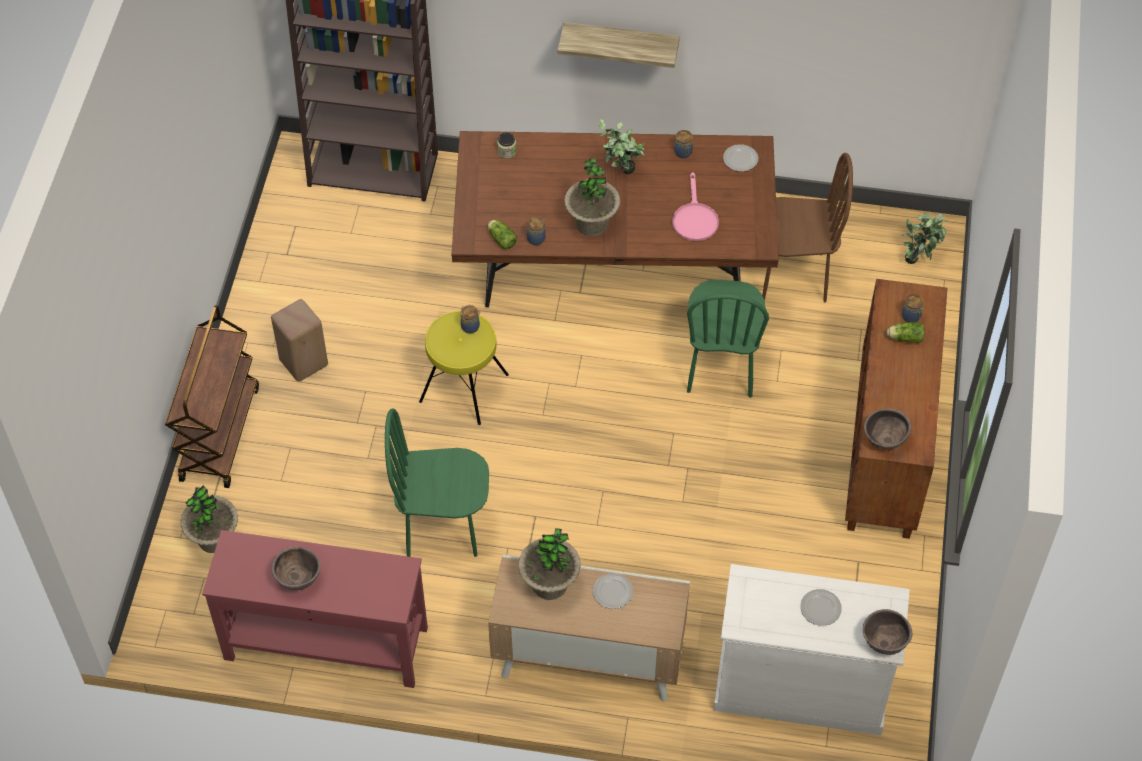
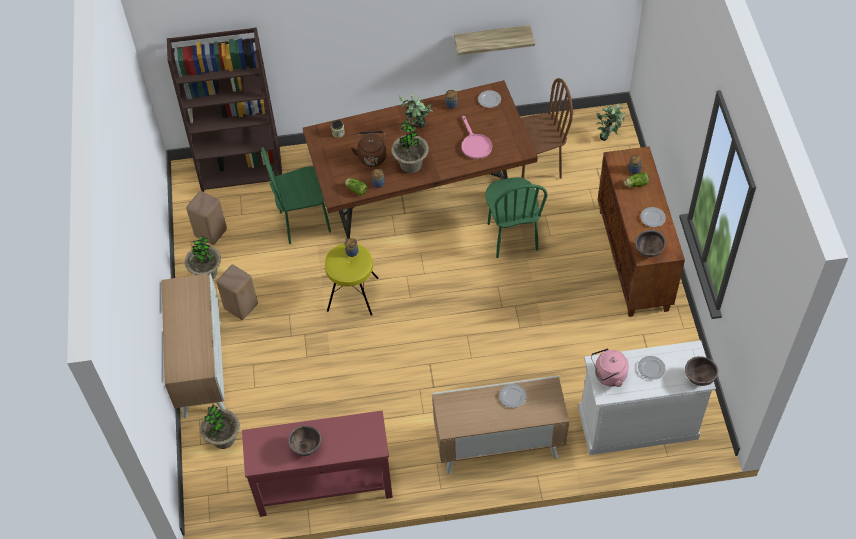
camera: 15 degrees left, 0 degrees up
(219, 432) = (201, 368): brown cart -> cabinet
(298, 247) = (210, 233): none -> beige stool
(443, 528) = (373, 388): green chair -> green chair (305, 222)
(541, 197) = (372, 156): none -> brown kettle
(549, 584) = (470, 403): potted plant -> potted plant (206, 273)
(621, 43) = (394, 43): shelf -> shelf (492, 39)
(754, 601) = (608, 376): none -> pink kettle
(910, 394) = (652, 218): none -> plate

